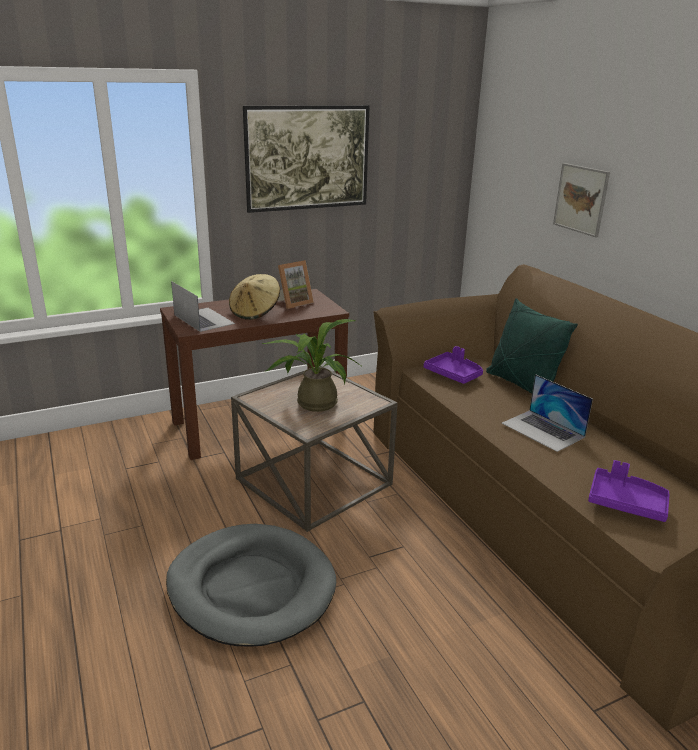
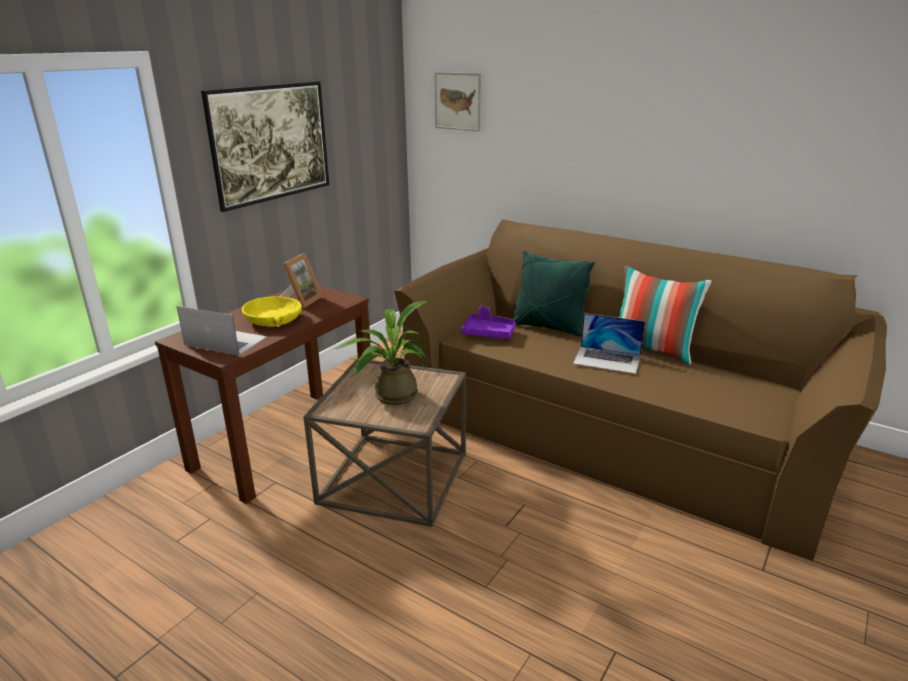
camera: 30 degrees left, 0 degrees up
(251, 587) = (430, 602): grey dog bed -> none
(255, 312) = (273, 320): beige hat -> yellow bowl
(581, 199) = (542, 153): picture -> picture (458, 101)
(610, 436) = (652, 349): none -> pillow
(626, 503) = (717, 397): purple tray -> none

